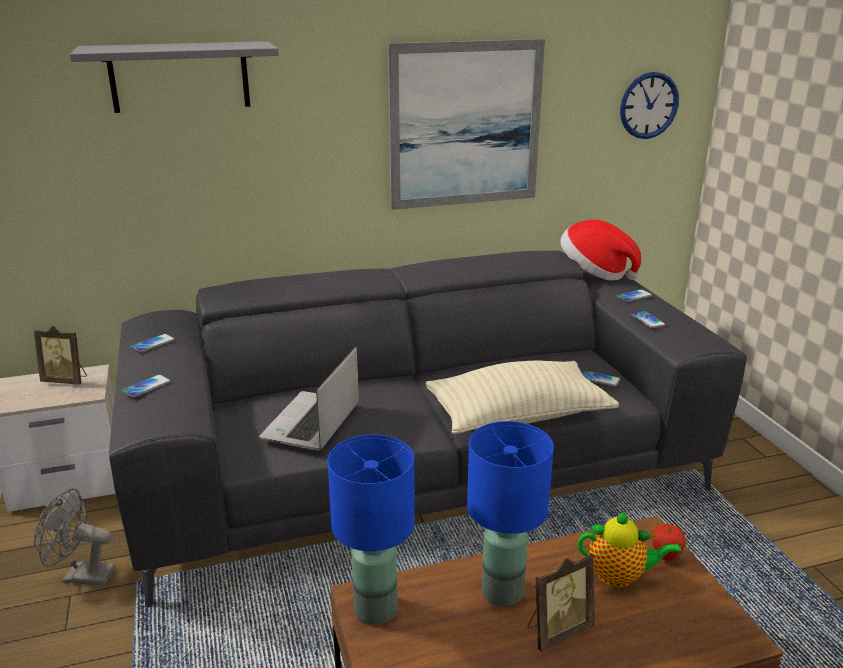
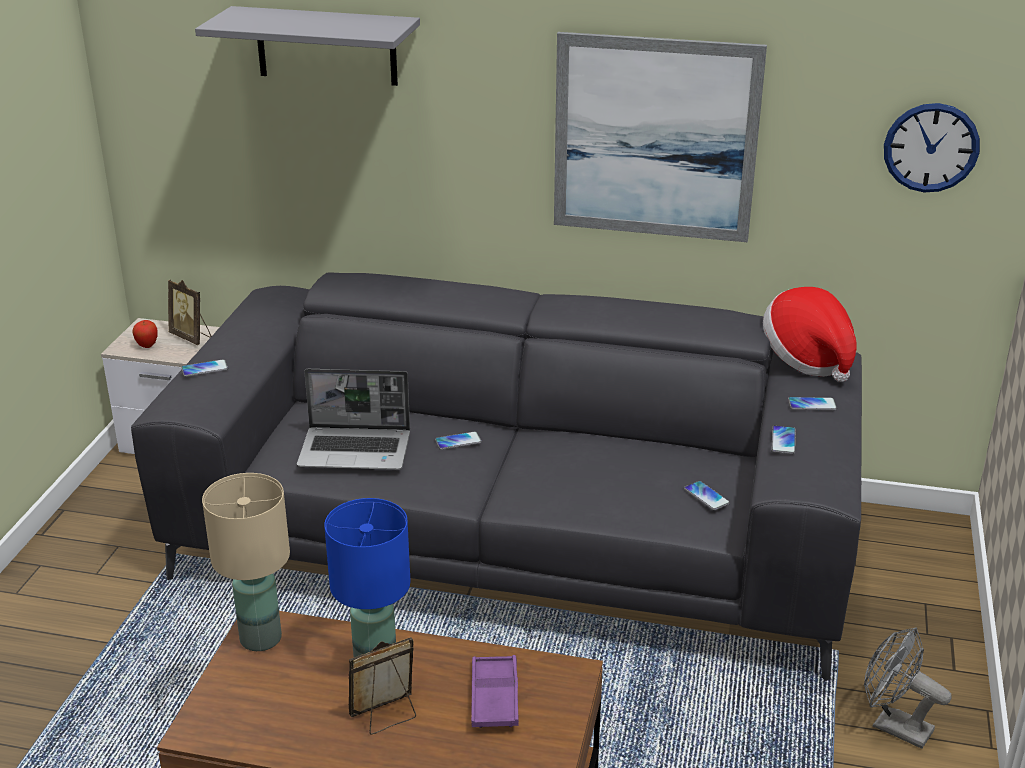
camera: 30 degrees right, 5 degrees up
(81, 576) = (137, 532): grey fan -> grey fan (893, 726)
(153, 344) = (249, 324): phone -> phone (458, 441)
(312, 423) = (356, 450): laptop -> laptop turned 135 degrees counterclockwise
(377, 609) = (261, 639): blue table lamp -> beige table lamp
(518, 416) = (568, 509): beige pillow -> none
(557, 630) = (386, 716): picture frame -> picture frame turned 150 degrees clockwise
(619, 576) = (494, 697): teapot -> purple tray
(665, 557) = (559, 699): apple -> apple (147, 346)

